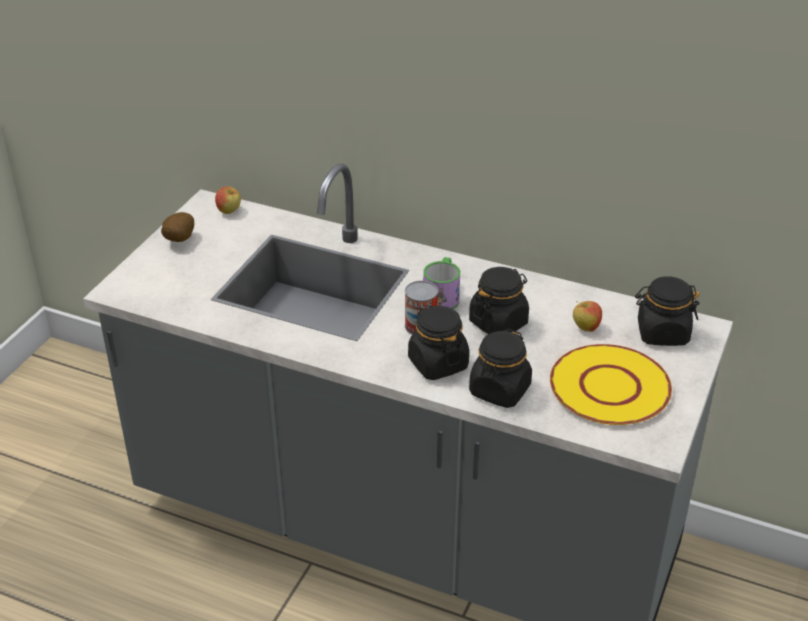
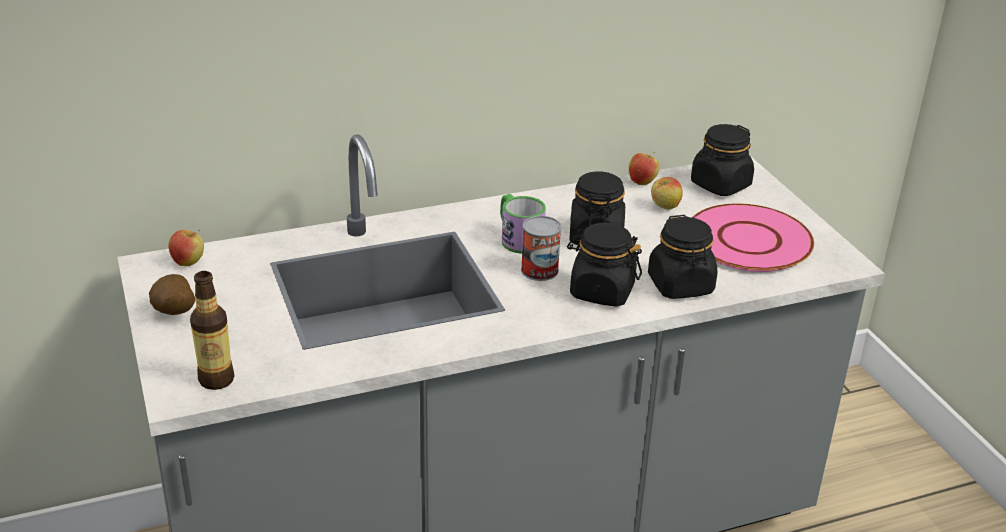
camera: 45 degrees left, 5 degrees down
(144, 292) = (216, 380): none -> bottle
(601, 300) = (642, 182): none -> apple
(609, 387) = (749, 241): yellow plate -> pink plate

